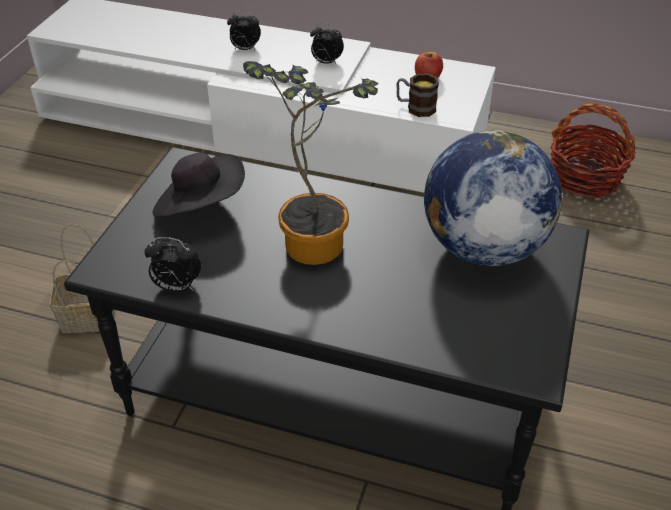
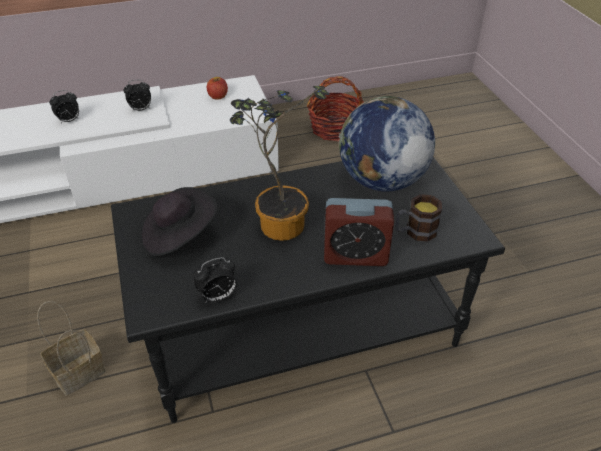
camera: 35 degrees left, 0 degrees up
(361, 317) = (355, 255): none -> alarm clock
(415, 108) = (228, 118): mug -> mug (415, 232)

